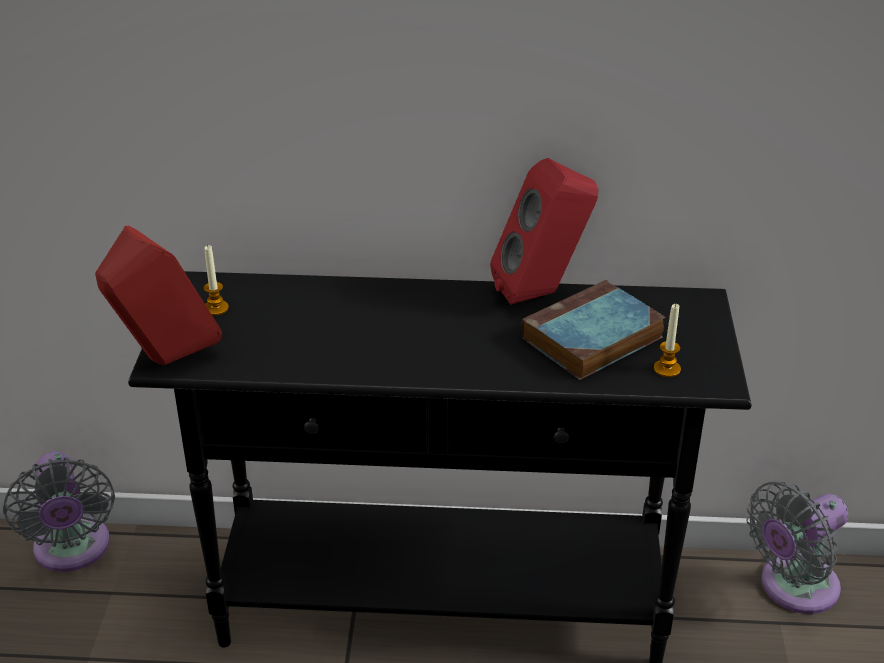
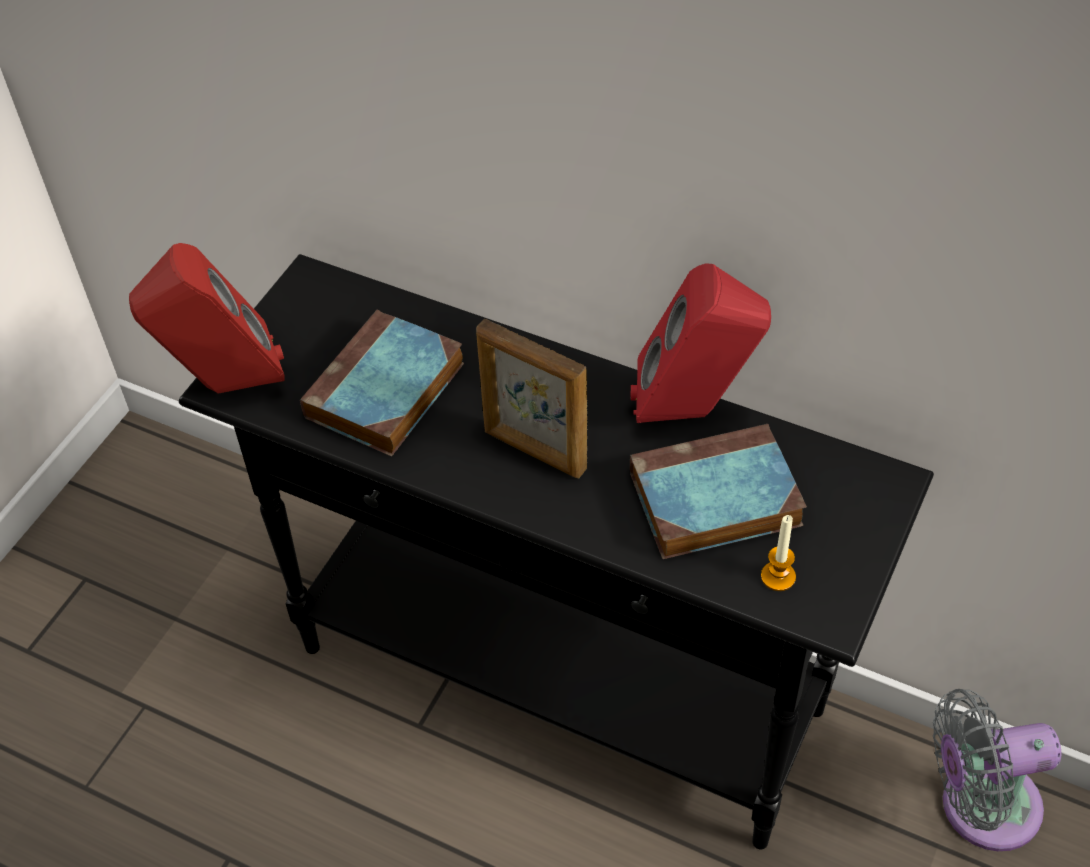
camera: 25 degrees right, 15 degrees up
(72, 551) = (210, 484): grey fan -> none
(216, 308) = (314, 324): candle -> none
(301, 336) = (384, 393): none -> book
(442, 342) = (534, 451): none -> picture frame

